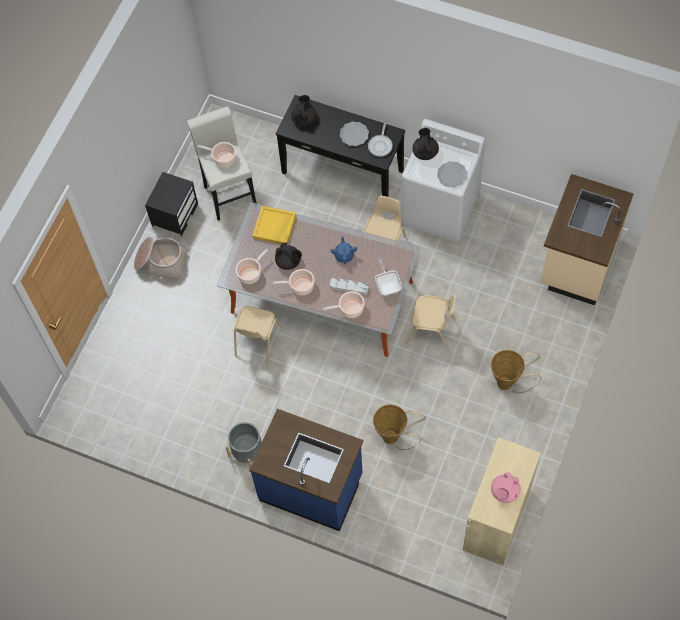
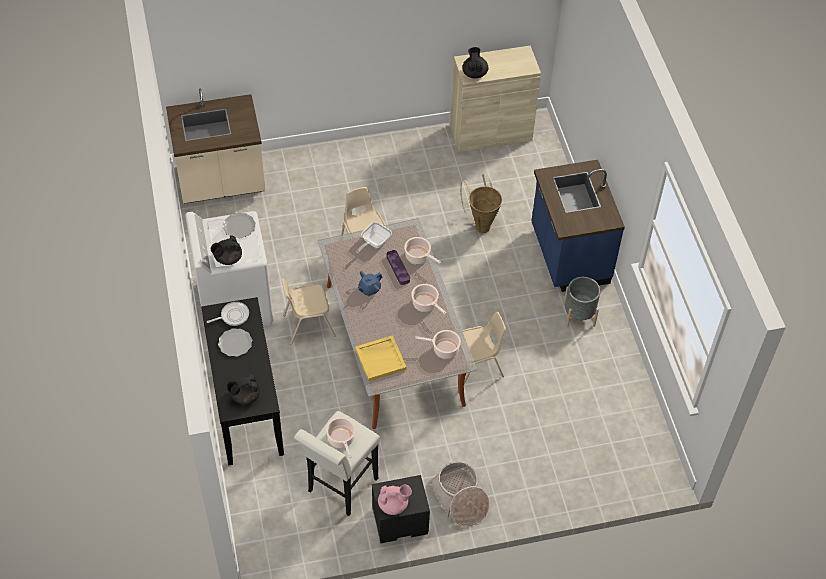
camera: 130 degrees left, 10 degrees down
(289, 262) = (408, 327): black teapot -> black teapot (474, 73)
(349, 287) = (398, 268): grey tray -> purple tray
(504, 492) = (503, 62): pink teapot -> pink teapot (393, 505)
(508, 383) = (372, 176): basket -> none

